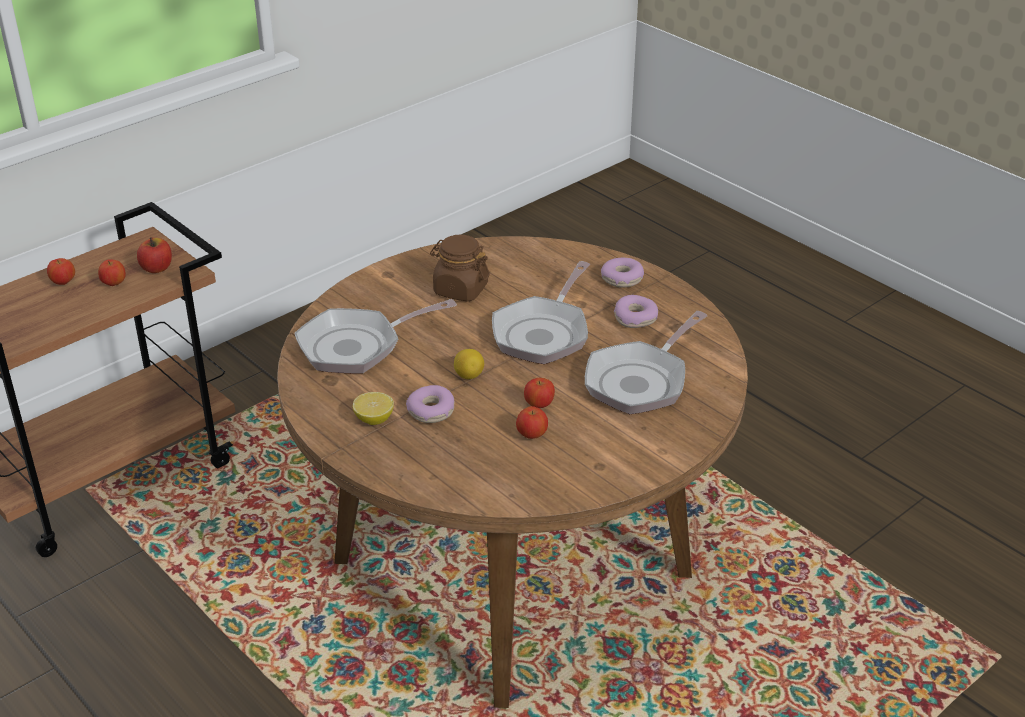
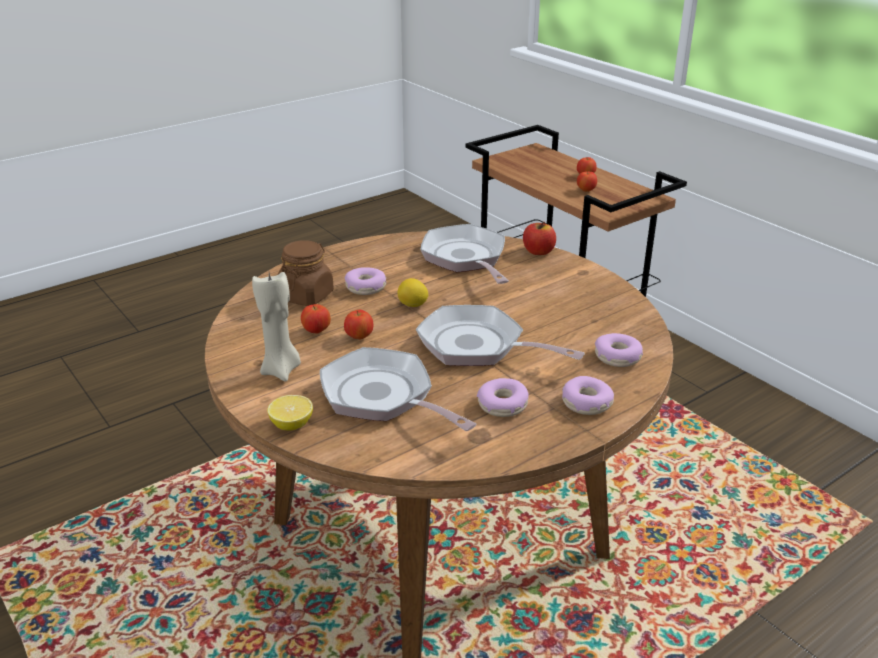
camera: 95 degrees right, 5 degrees down
(157, 268) = (610, 203): apple -> apple (538, 251)
(374, 419) = (363, 265): lemon -> lemon (292, 425)
(460, 289) = (557, 305): brown jar -> brown jar (306, 295)
(549, 262) = (617, 357): none -> donut
(611, 448) = (281, 370): none -> beige candle

